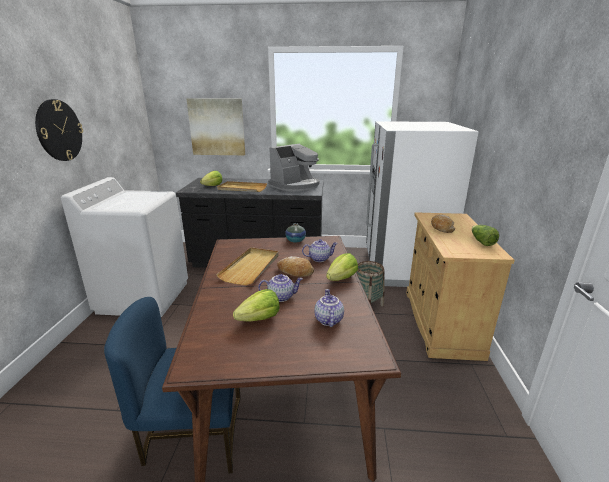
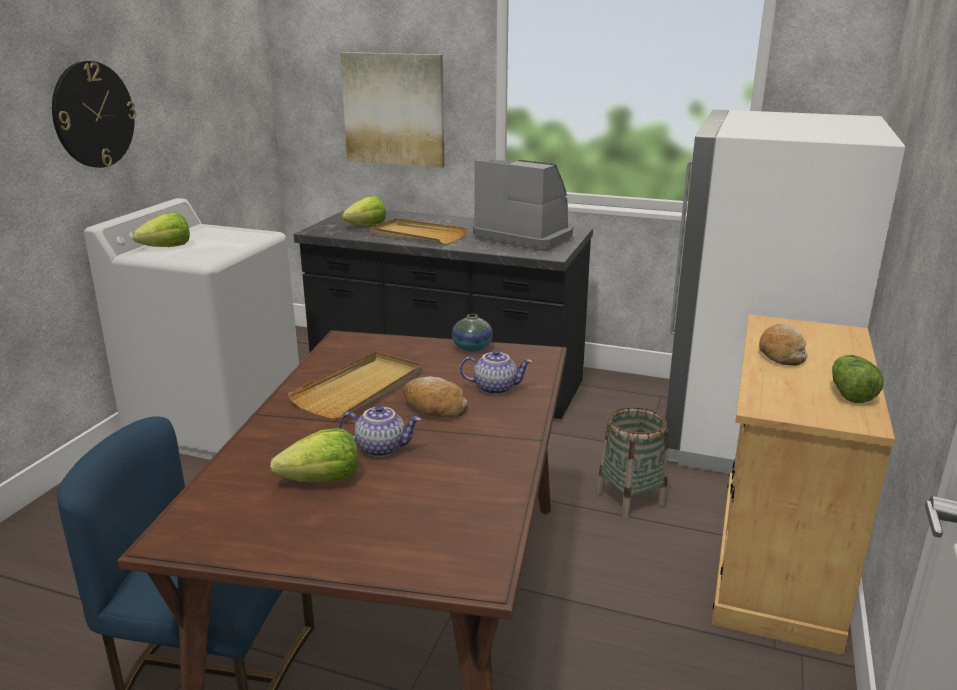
camera: 15 degrees right, 0 degrees up
(295, 185) = (526, 237): coffee machine -> coffee machine turned 120 degrees counterclockwise
(328, 320) = (439, 500): teapot -> none
(342, 278) = (513, 431): lettuce -> lettuce (167, 247)

